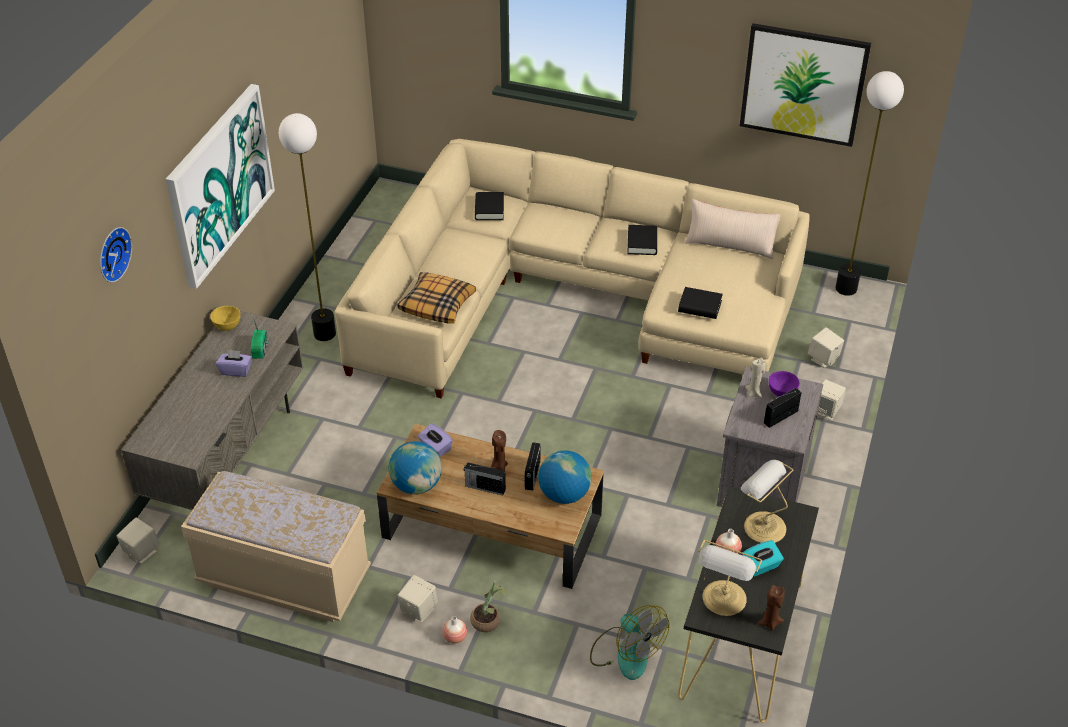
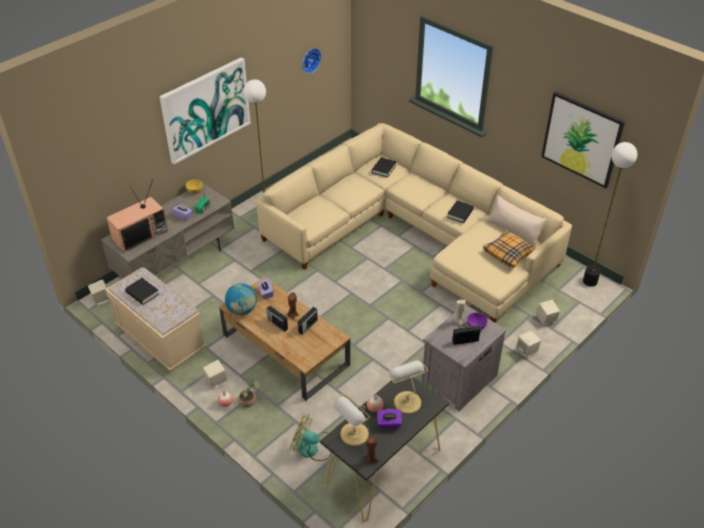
camera: 25 degrees right, 0 degrees up
(111, 253) = (108, 128): wall clock -> wall clock (310, 60)
(184, 421) = (140, 234): none -> television
(437, 304) = (319, 214): pillow -> pillow (508, 253)
(564, 494) = (318, 343): globe -> none
(626, 652) = (312, 448): fan -> fan turned 120 degrees clockwise
(700, 306) = (469, 261): black book -> black book (142, 293)
(761, 566) = (389, 424): turquoise tissue box -> purple tissue box

